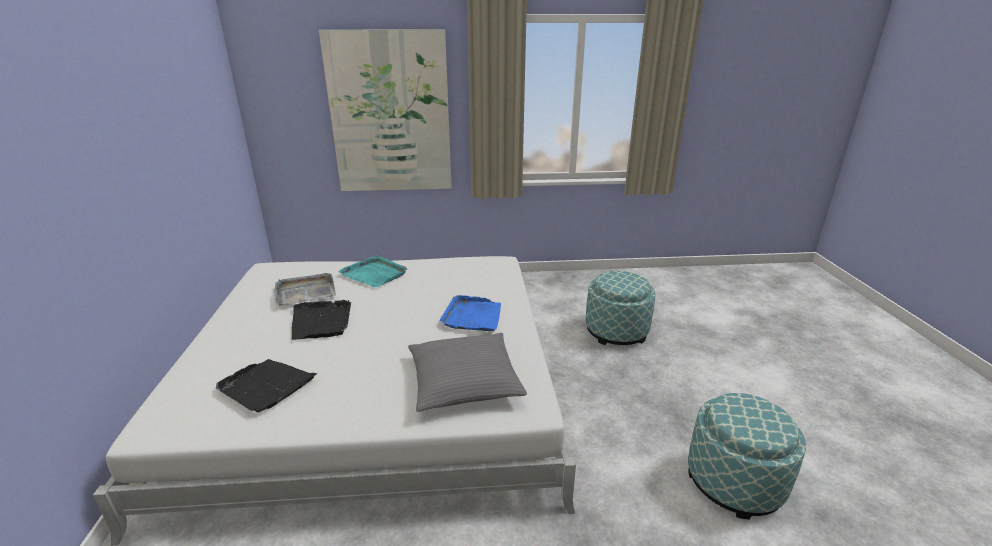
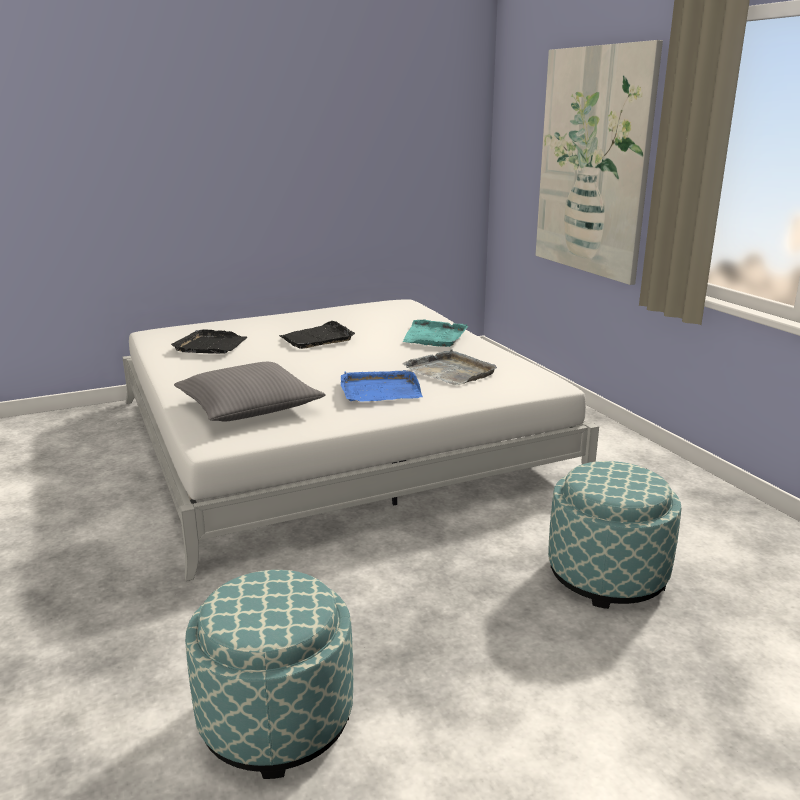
camera: 70 degrees right, 5 degrees down
(305, 292) = (365, 321): grey tray -> grey tray (450, 371)

